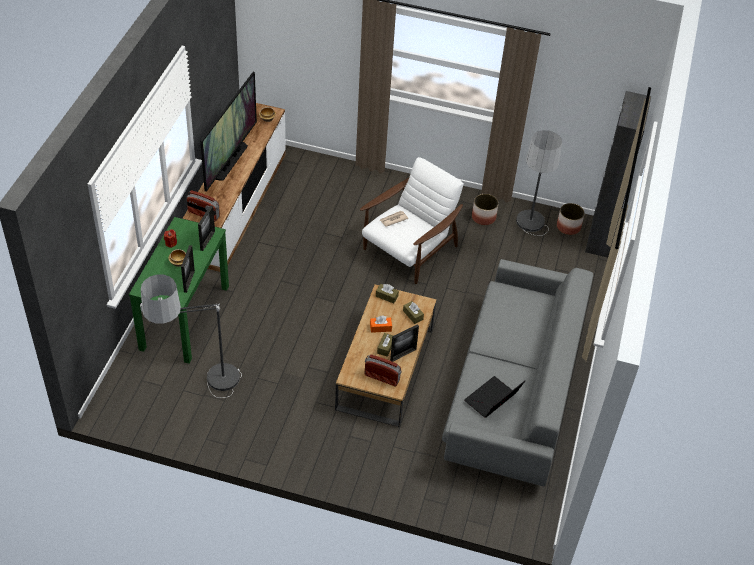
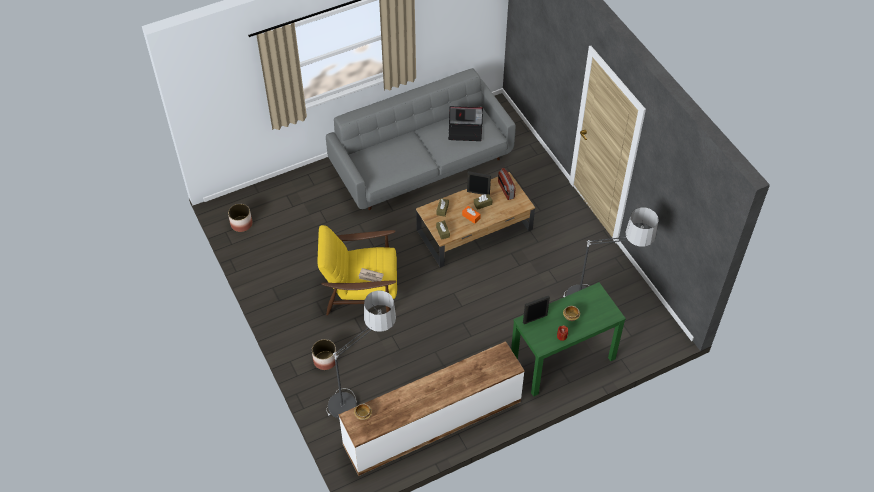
camera: 130 degrees left, 5 degrees up
(189, 281) = (577, 297): picture frame -> none
(203, 214) = (506, 361): radio -> none
(230, 161) = (437, 395): television -> none
(409, 250) = (361, 290): white armchair -> yellow armchair
(484, 217) = (281, 273): planter -> planter (325, 360)
(528, 238) = (278, 237): floor lamp -> floor lamp (362, 395)
(600, 237) = (234, 202): black cabinet -> none

